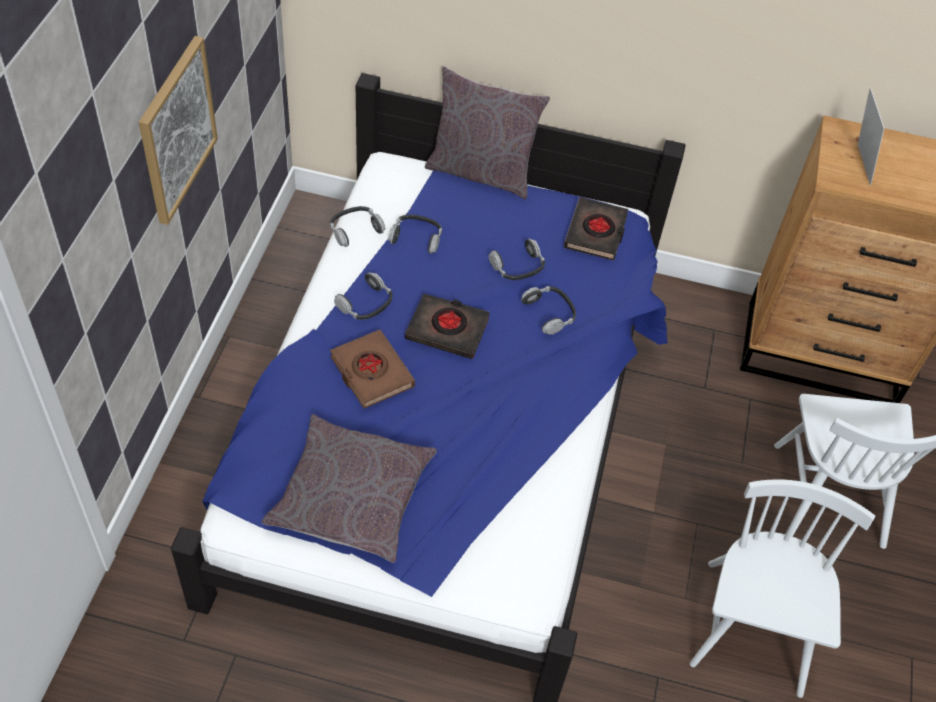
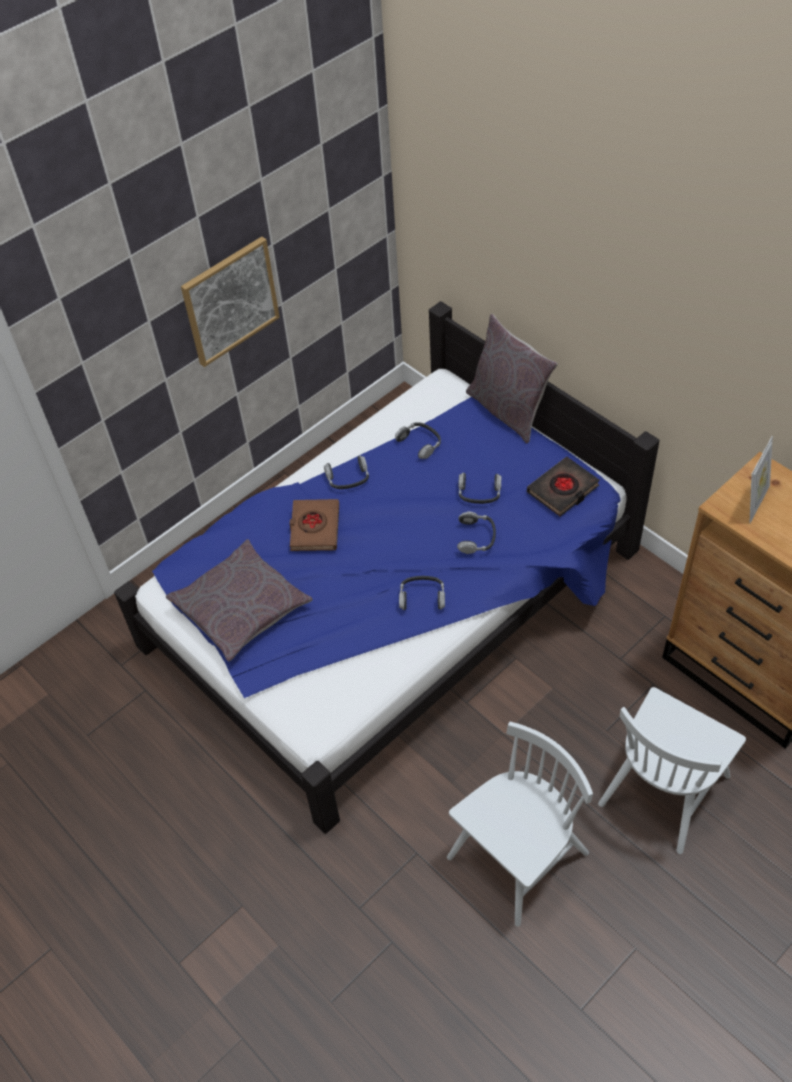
camera: 40 degrees right, 0 degrees up
(355, 230) = (382, 421): headphones -> headphones (422, 597)
(447, 329) = (390, 519): black book -> none

